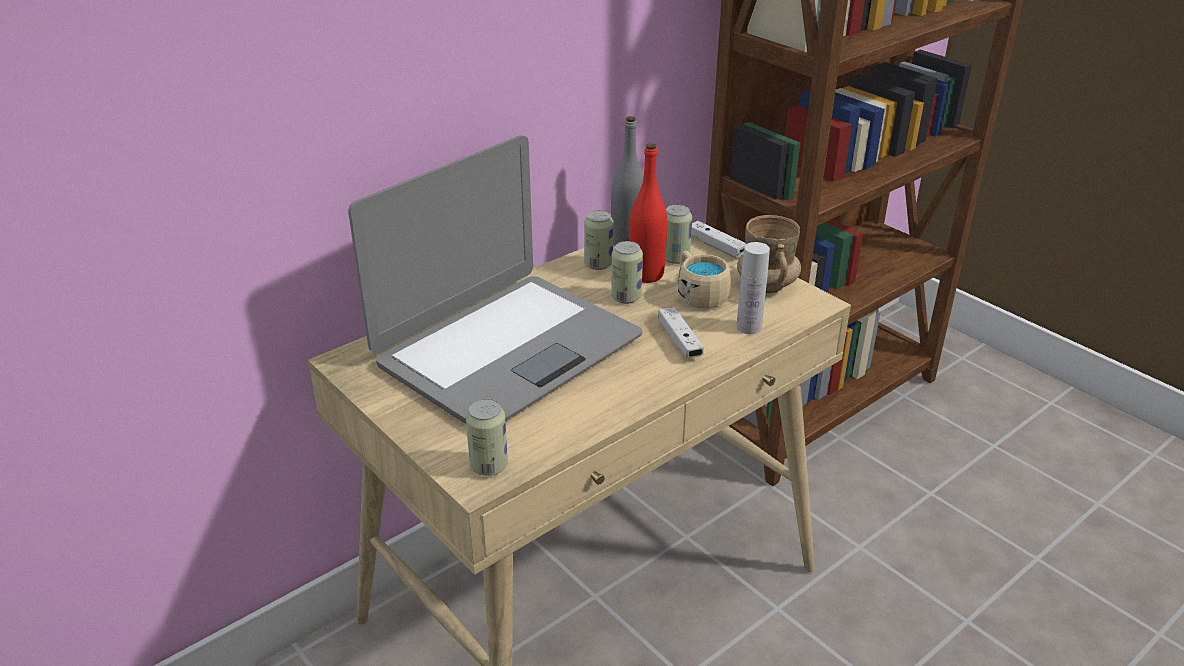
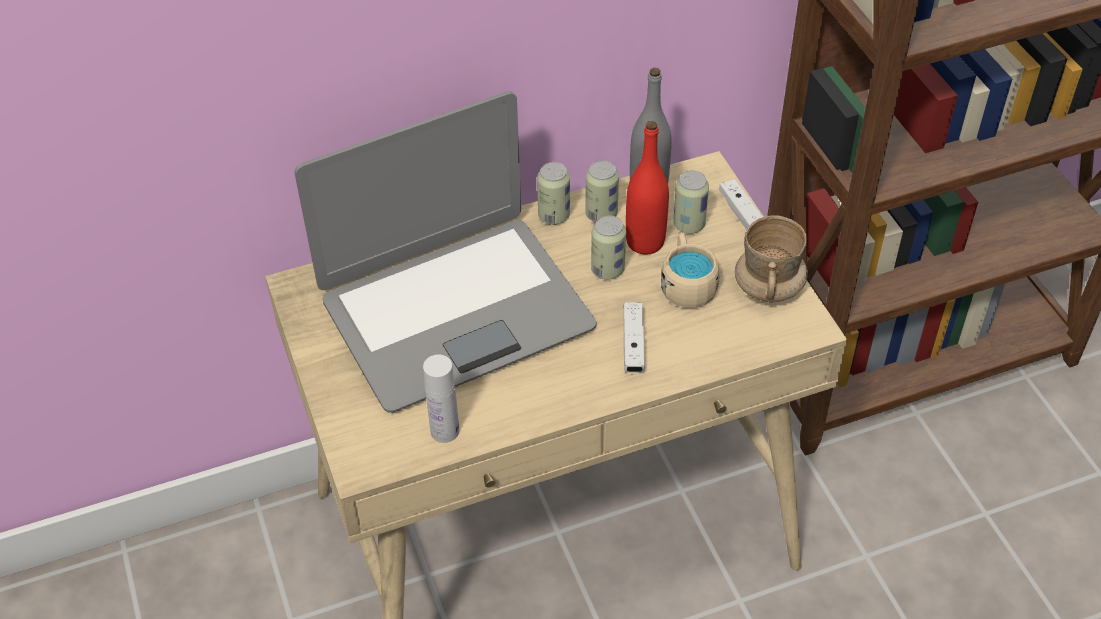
camera: 20 degrees right, 15 degrees up
(489, 466) = (379, 451): can -> can (554, 215)
(748, 327) = (715, 344): white bottle -> white bottle (445, 431)

